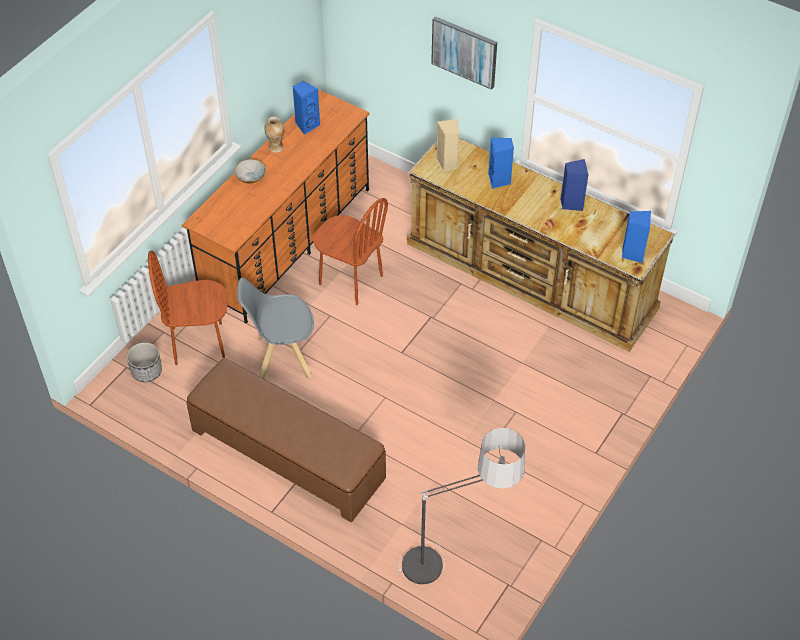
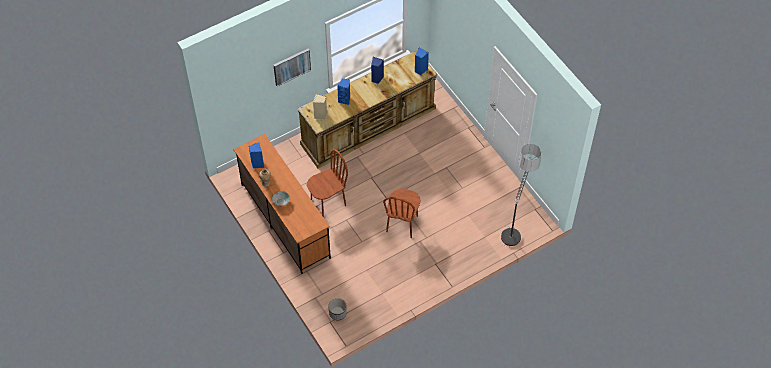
camera: 65 degrees left, 5 degrees up
(198, 343) = (331, 284): brown chair -> brown chair (402, 224)
(282, 357) = (361, 250): grey chair -> none
(286, 454) = (422, 268): brown bench -> none

